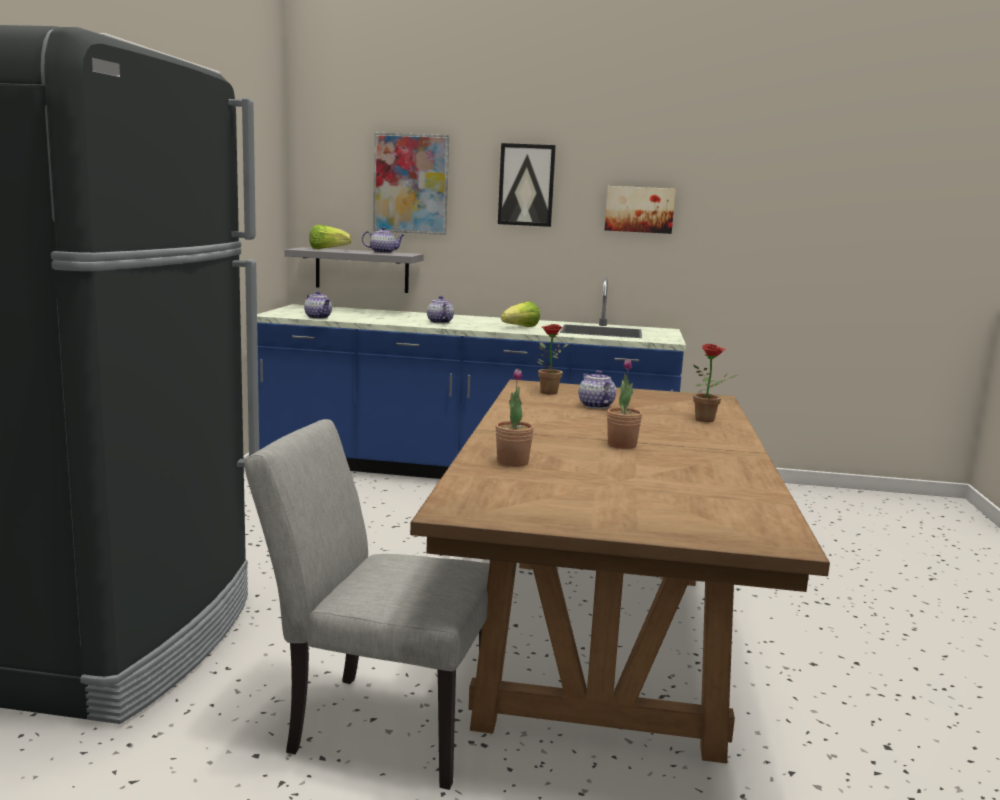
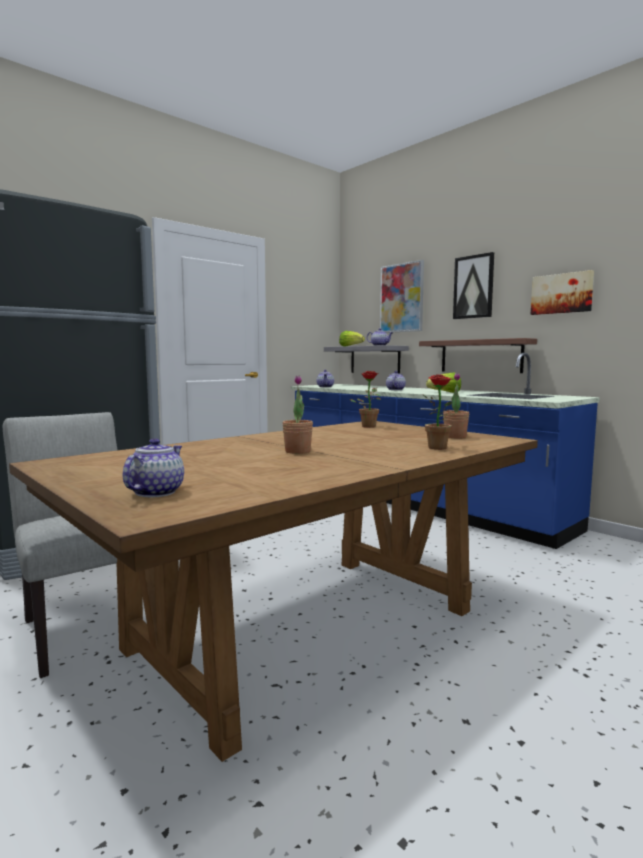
camera: 40 degrees right, 5 degrees down
(512, 462) = (184, 450): potted plant -> potted plant (455, 437)
(535, 275) = (480, 356): none -> shelf
(595, 405) = (374, 434): teapot -> teapot (156, 492)

